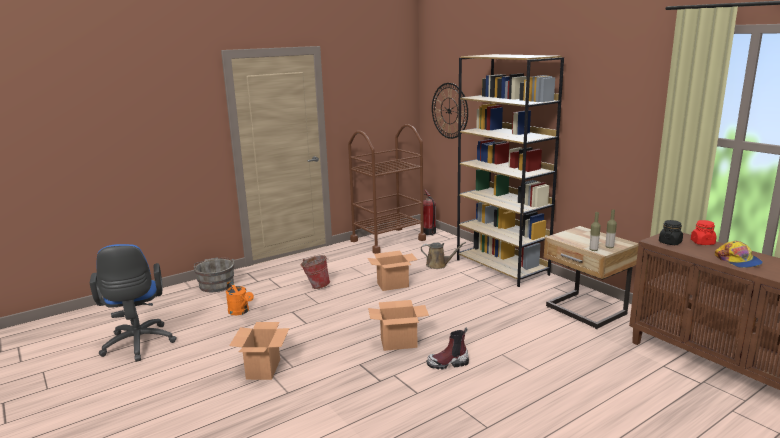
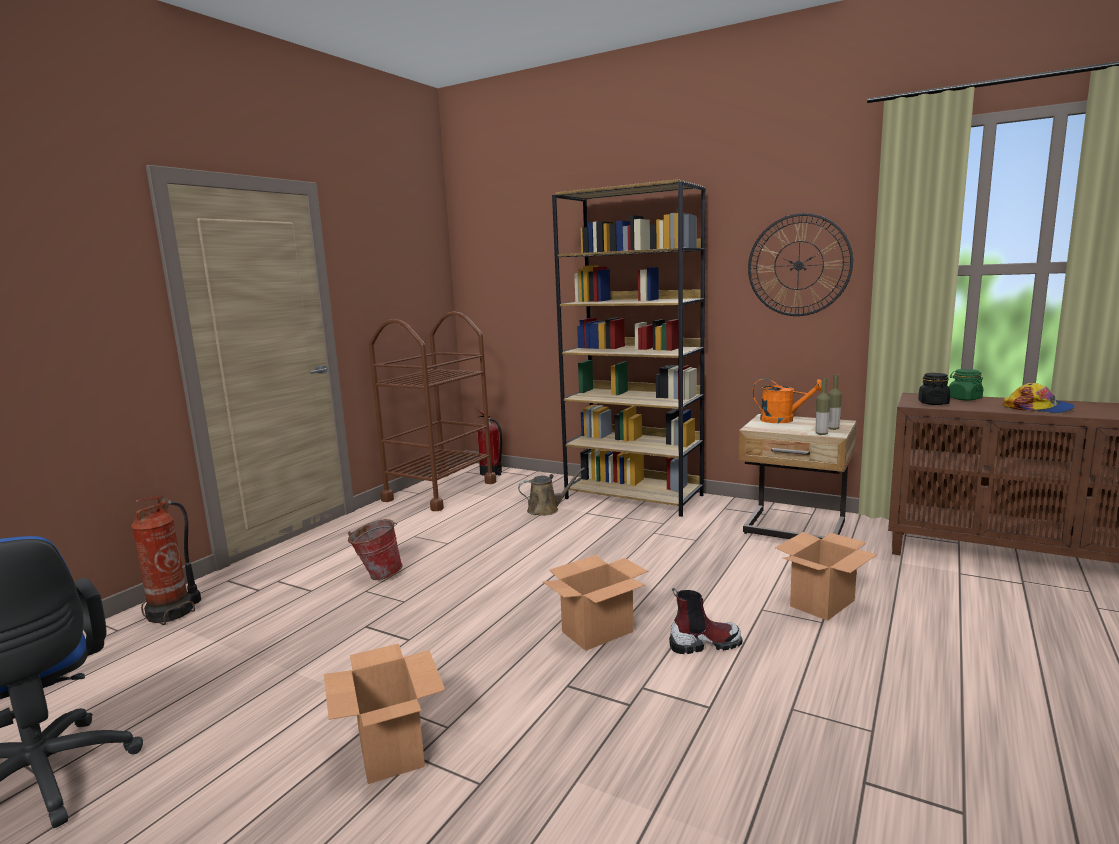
camera: 25 degrees left, 5 degrees down
(216, 284) = (173, 612): grey bucket -> fire extinguisher
(240, 312) = (260, 650): orange watering can -> orange watering can (783, 420)
(393, 285) = (505, 548): cardboard box -> cardboard box (822, 603)
(448, 363) = (704, 644): boot -> boot turned 150 degrees counterclockwise
(449, 111) = (509, 290): wall clock -> wall clock (798, 265)
(702, 242) = (964, 399): red jar -> green jar

